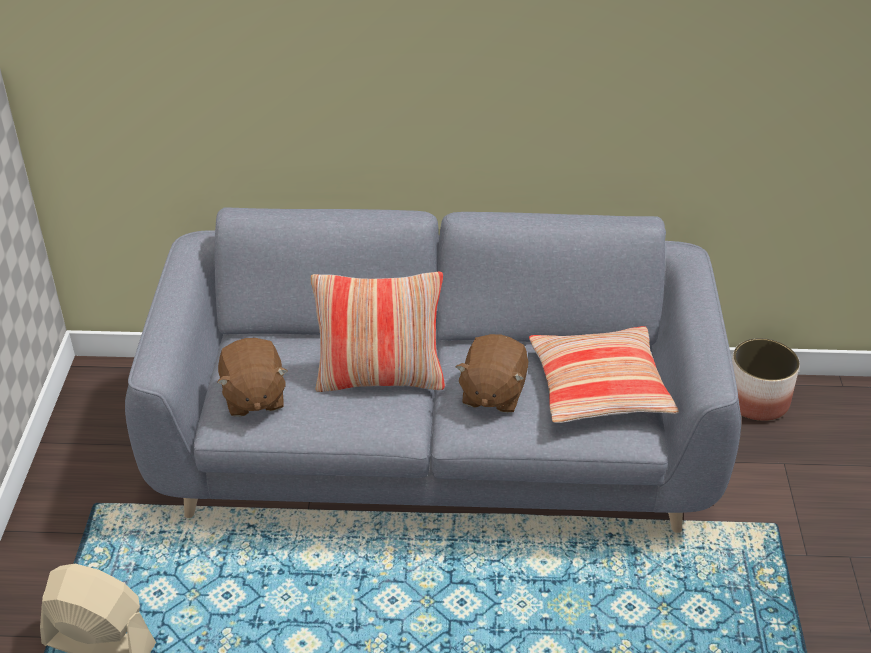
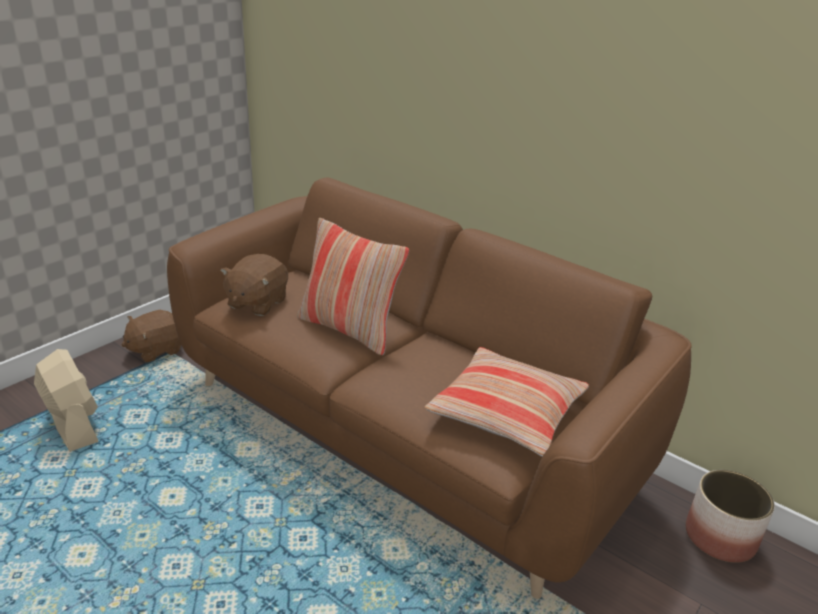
camera: 35 degrees right, 10 degrees down
(435, 453) = (401, 431): grey sofa -> brown sofa
(492, 393) = (414, 374): brown plush toy -> brown plush toy (156, 350)

